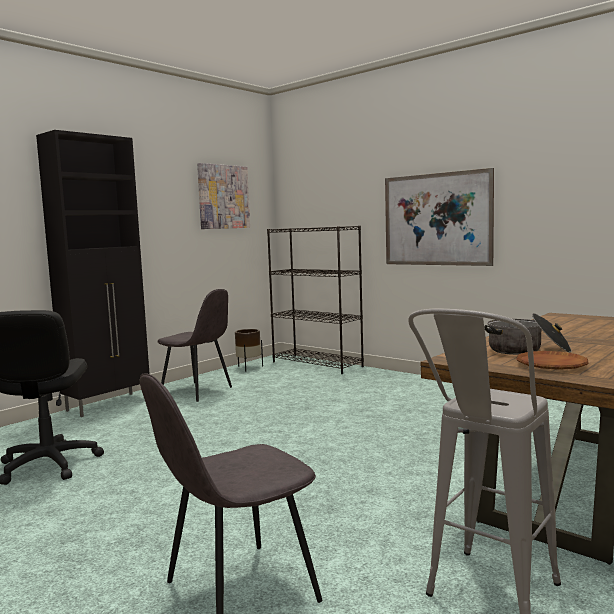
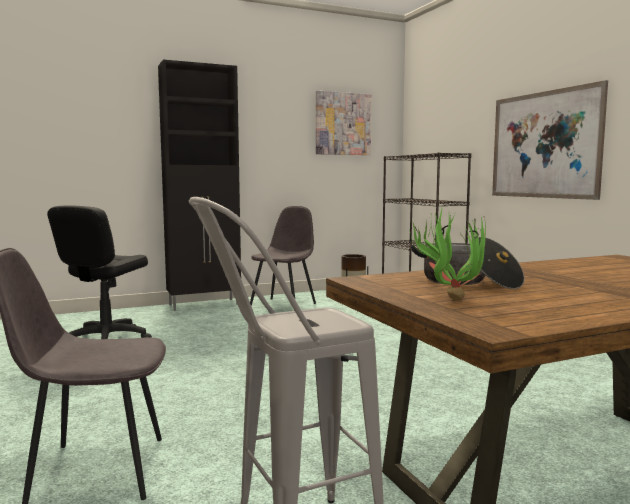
camera: 25 degrees right, 0 degrees up
(197, 392) = (284, 305): grey chair -> grey chair turned 120 degrees counterclockwise
(551, 365) = (449, 297): brown plate -> potted plant

